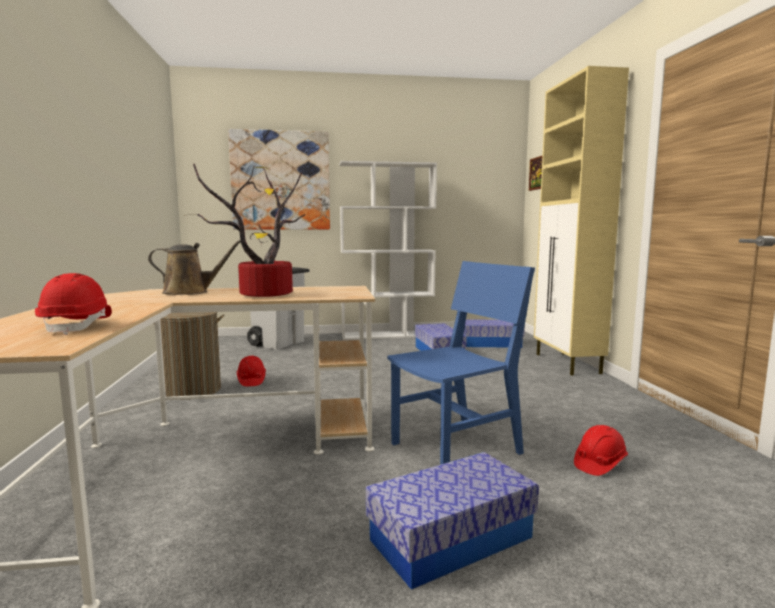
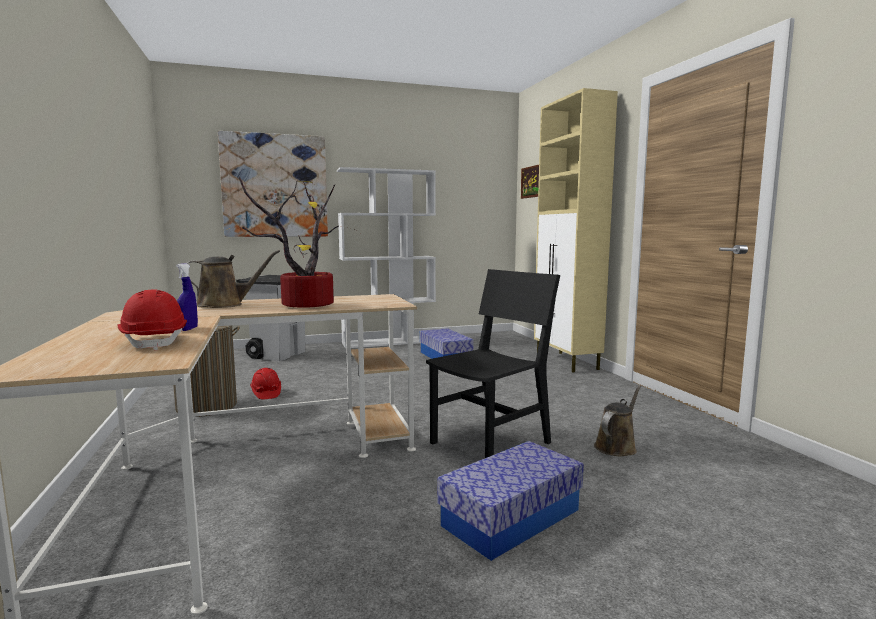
camera: 10 degrees left, 0 degrees up
(124, 315) = (188, 329): none -> blue spray bottle
(456, 448) = (491, 443): blue chair -> black chair
(491, 343) = (492, 346): storage box -> none
(599, 464) = (617, 446): red hard hat -> brown watering can

